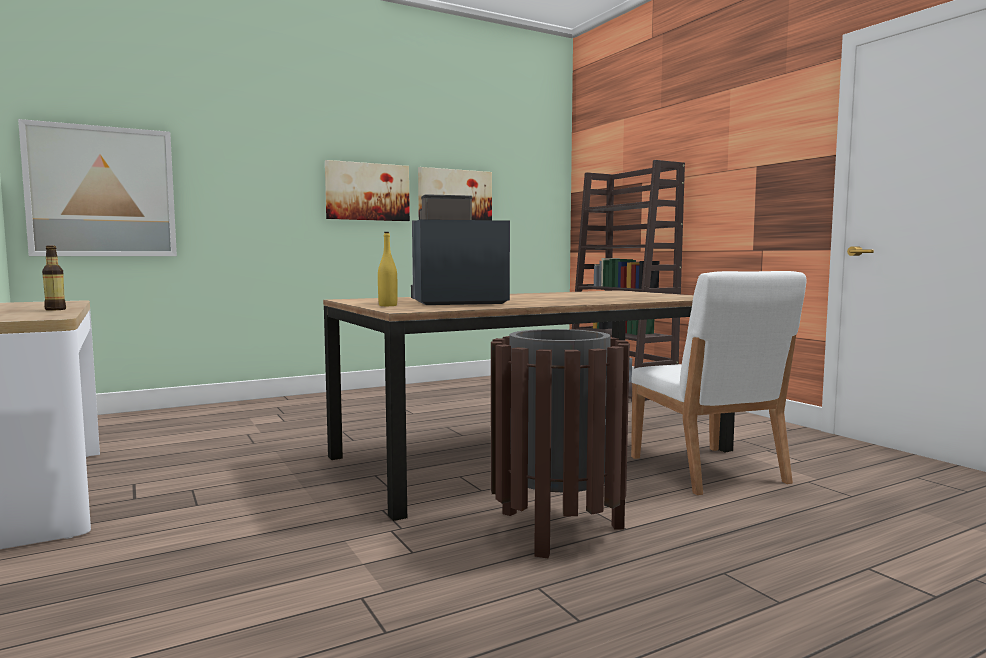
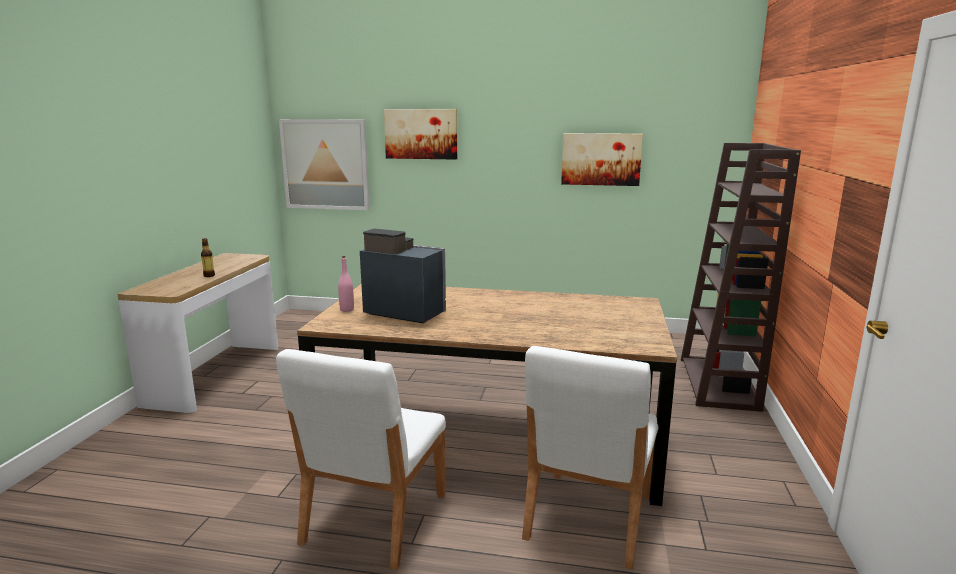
camera: 40 degrees right, 10 degrees up
(367, 192) = (514, 158): picture -> picture (421, 134)
(388, 305) = (347, 310): yellow bottle -> pink bottle
(556, 528) = (373, 519): brown trash can -> white chair

